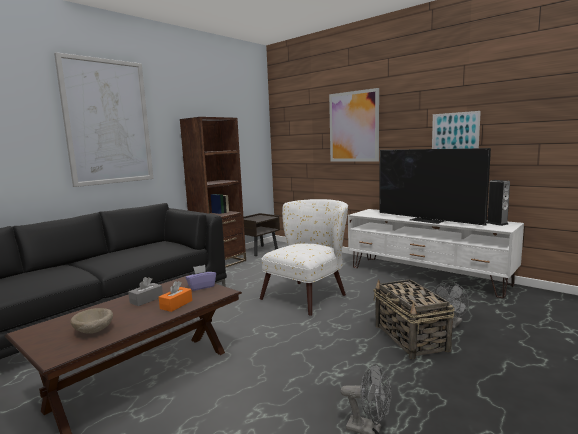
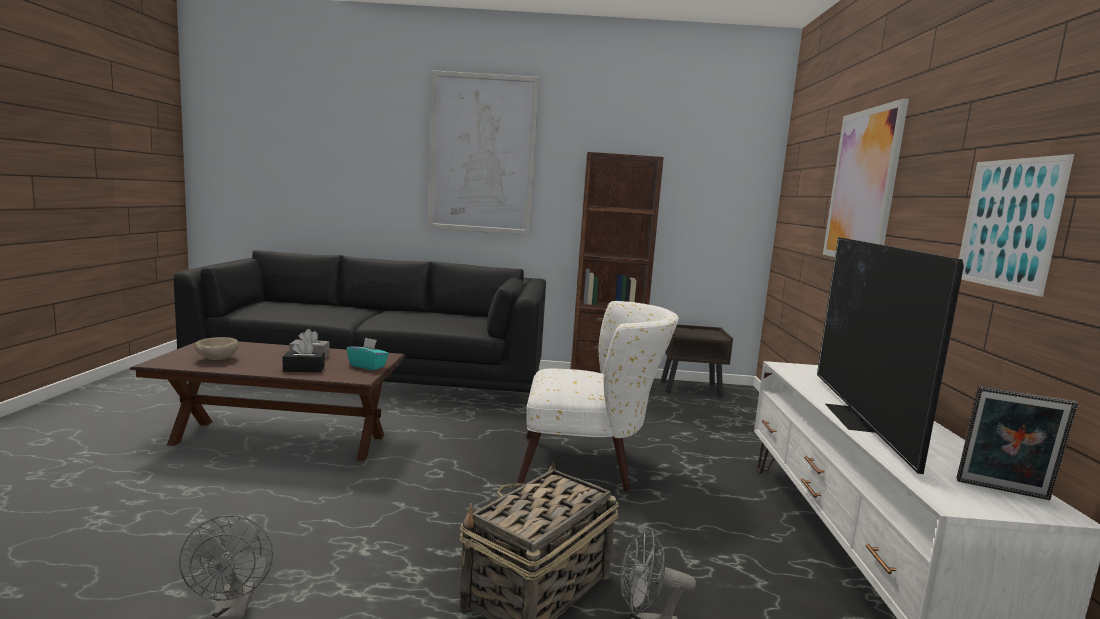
camera: 50 degrees right, 0 degrees up
(176, 305) = (304, 369): orange tissue box -> black tissue box
(201, 287) = (368, 366): purple tissue box -> turquoise tissue box
(497, 223) = (1003, 491): speaker -> picture frame

